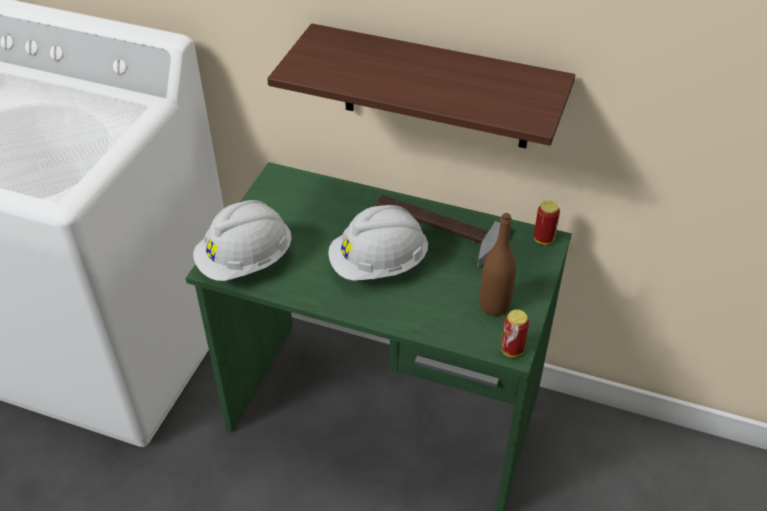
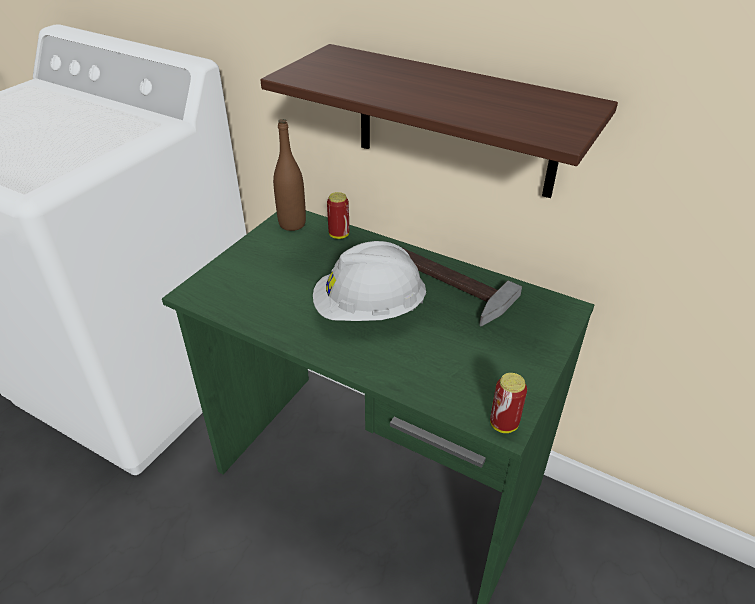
camera: 10 degrees right, 5 degrees down
(246, 262) = (229, 290): white hard hat -> none
(494, 305) = (491, 370): brown bottle -> brown bottle (292, 224)
(543, 239) = (561, 307): can -> can (339, 235)

